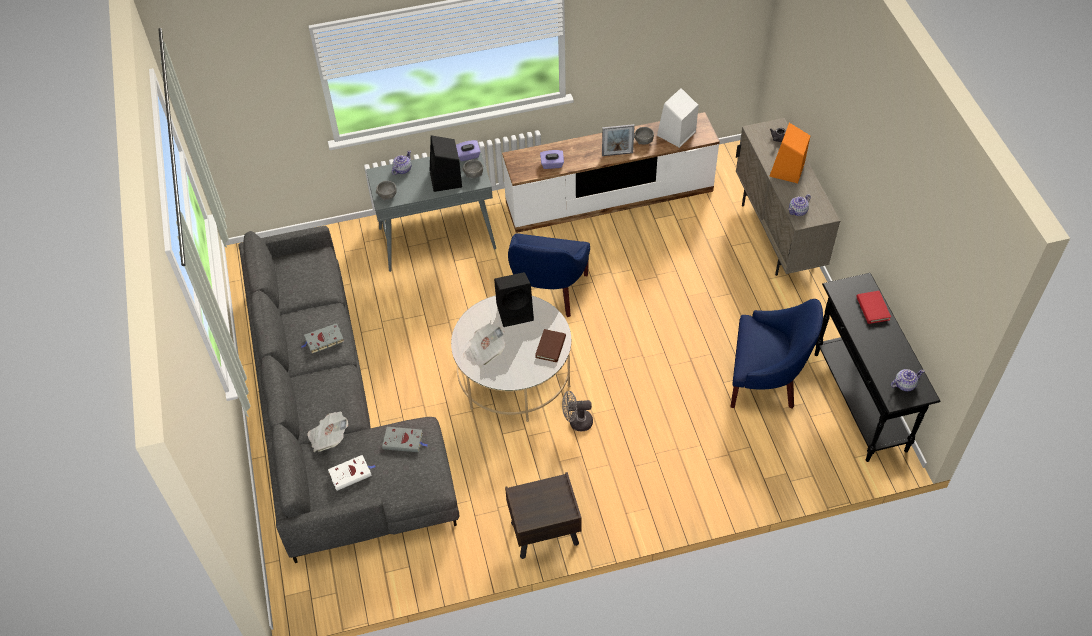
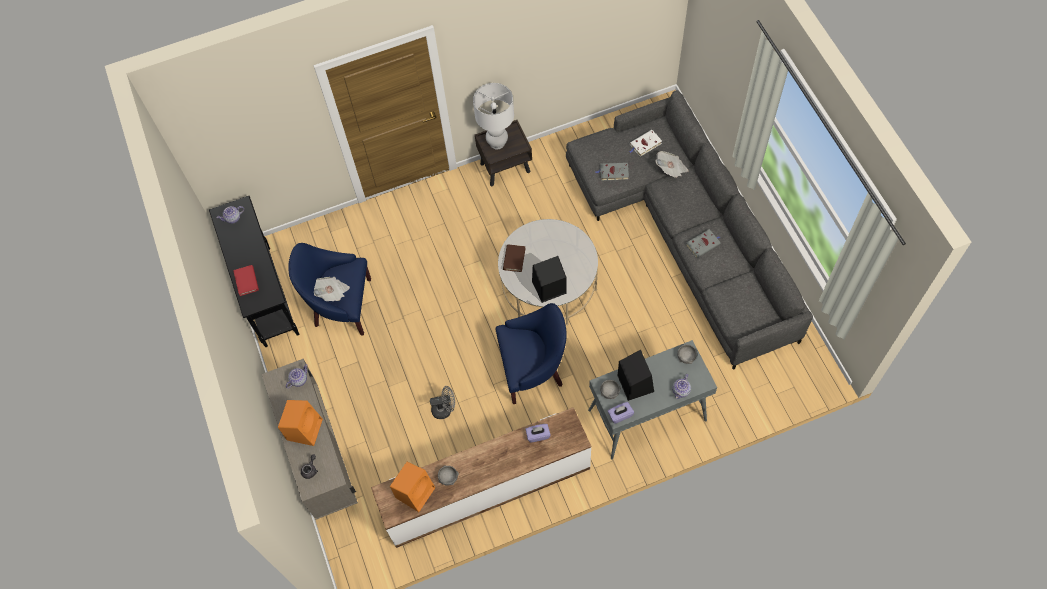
camera: 175 degrees right, 10 degrees up
(484, 352) = (567, 248): newspaper -> newspaper (332, 293)
(547, 292) = (532, 368): blue armchair -> blue armchair turned 75 degrees clockwise
(550, 503) = (497, 143): none -> white table lamp
(576, 422) = (492, 251): grey fan -> grey fan (445, 409)
(617, 154) = (474, 457): picture frame -> none
(676, 134) = (415, 491): white speaker -> orange speaker

